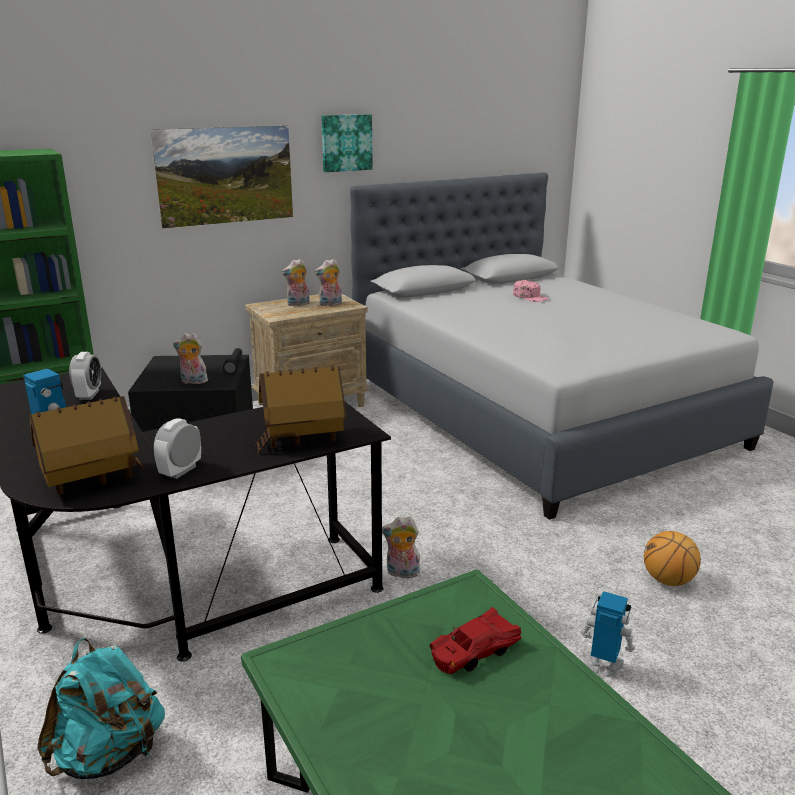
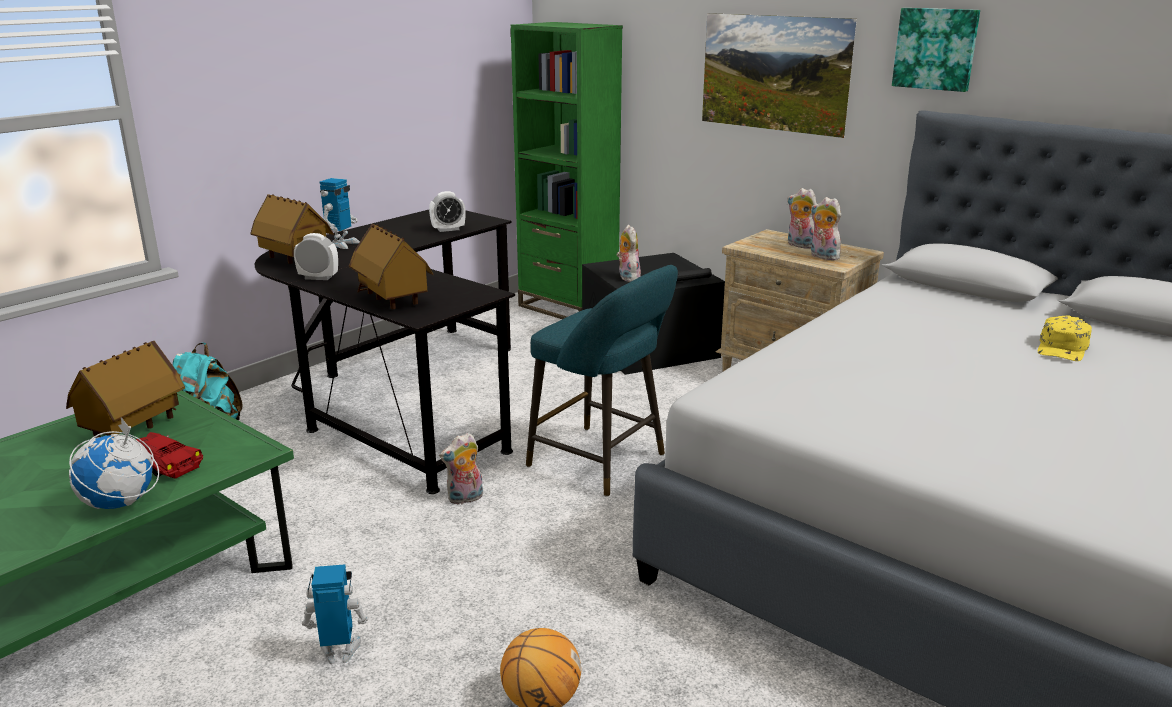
camera: 70 degrees right, 0 degrees up
(371, 678) = (134, 429): none -> toy house
(385, 501) = (602, 463): none -> turquoise stool
(402, 573) = (465, 499): plush toy -> plush toy turned 105 degrees counterclockwise
(531, 297) = (1063, 348): pink cap -> yellow cap
(559, 677) = (120, 504): none -> globe
(604, 666) = (339, 653): toy robot -> toy robot turned 105 degrees counterclockwise

